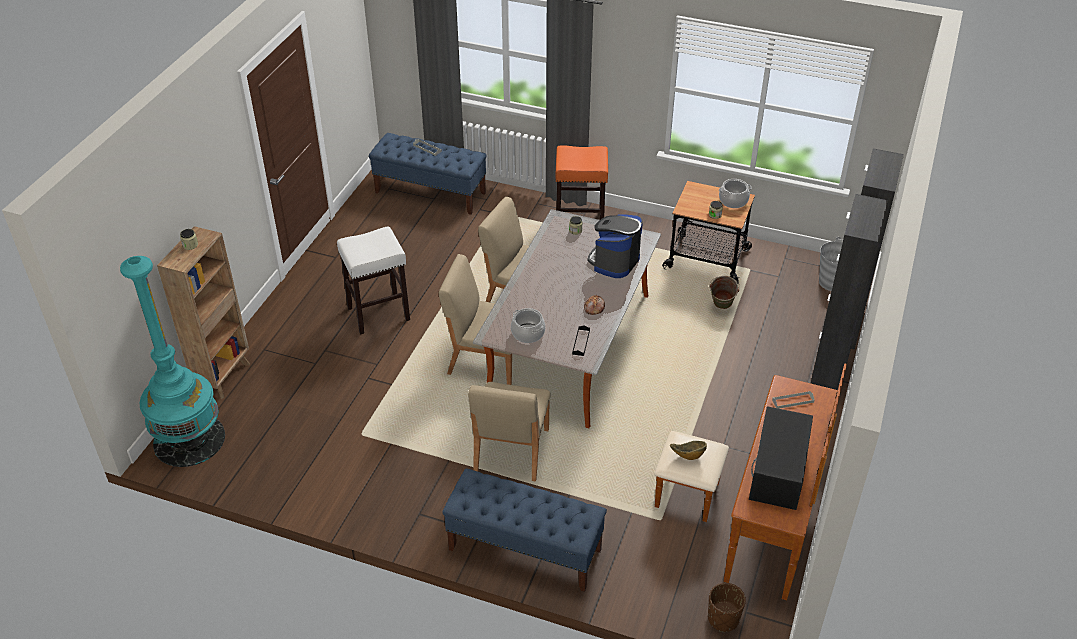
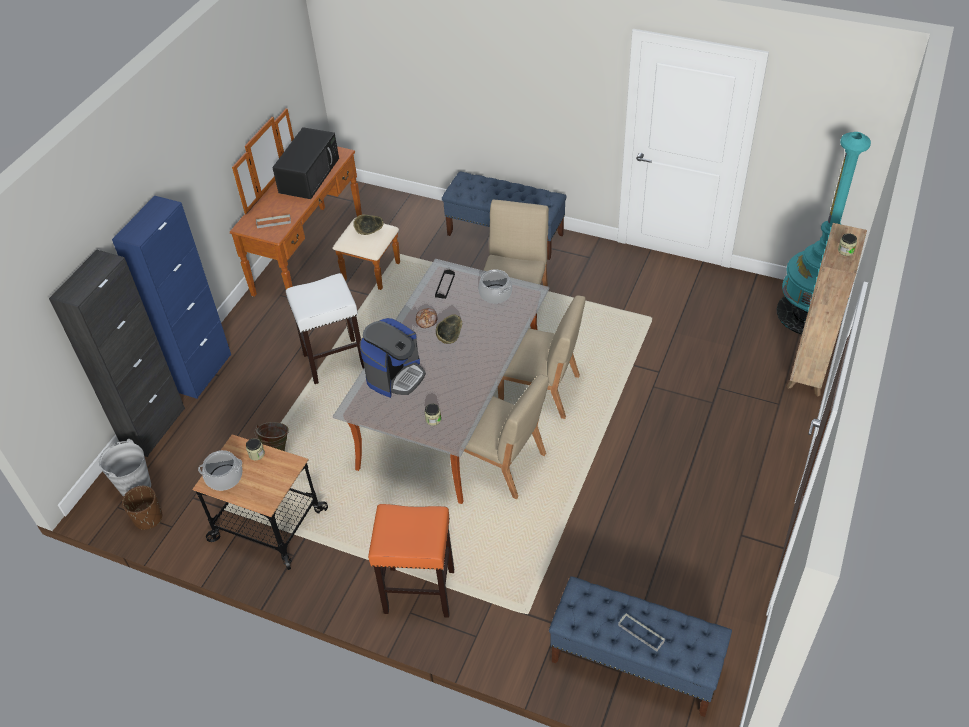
camera: 175 degrees left, 5 degrees up
(379, 313) = (664, 448): white stool -> white stool (334, 362)
(569, 292) = (449, 338): none -> bowl
(723, 619) = (369, 197): brown planter -> brown planter (148, 518)
(828, 375) = (202, 372): black cabinet -> blue cabinet

